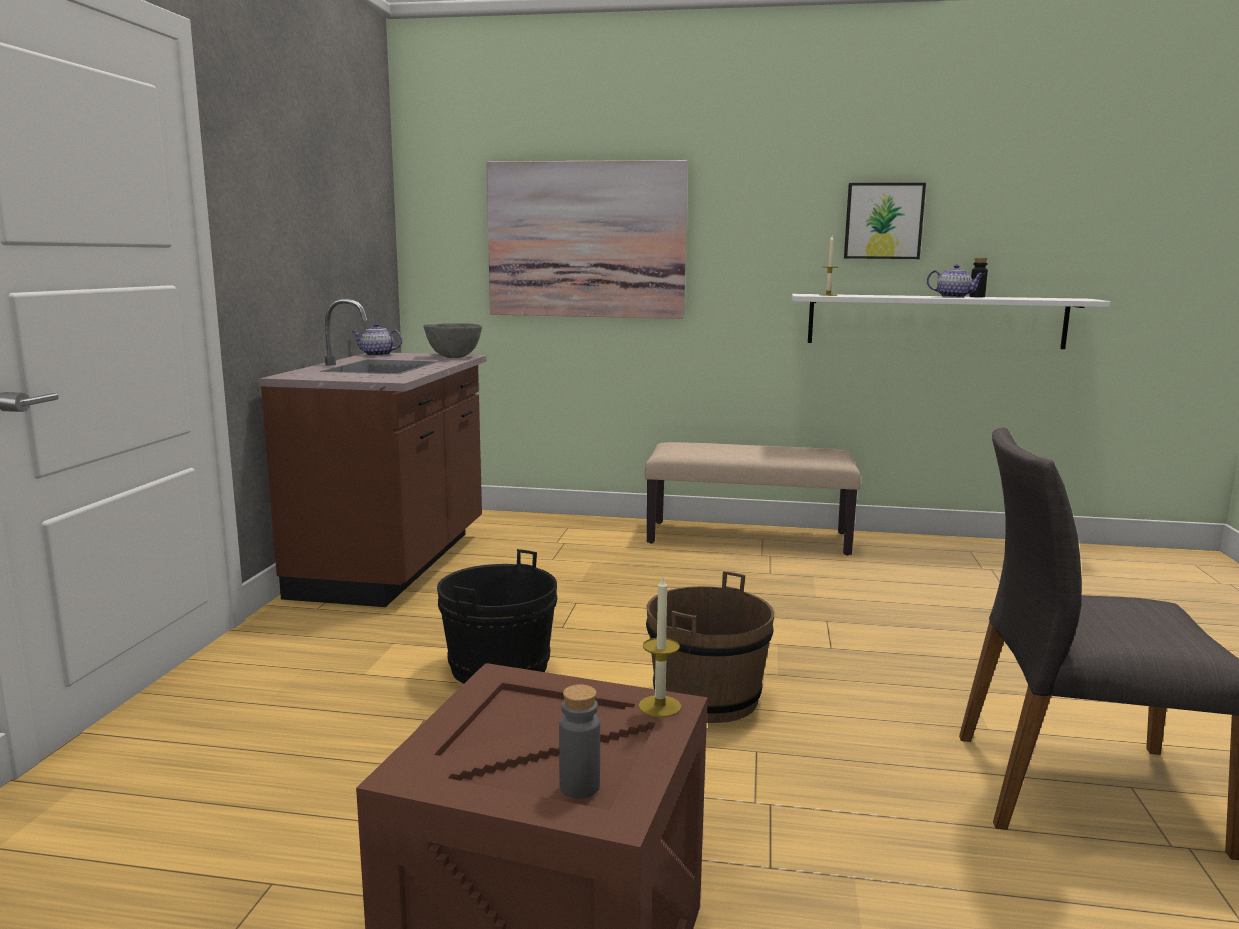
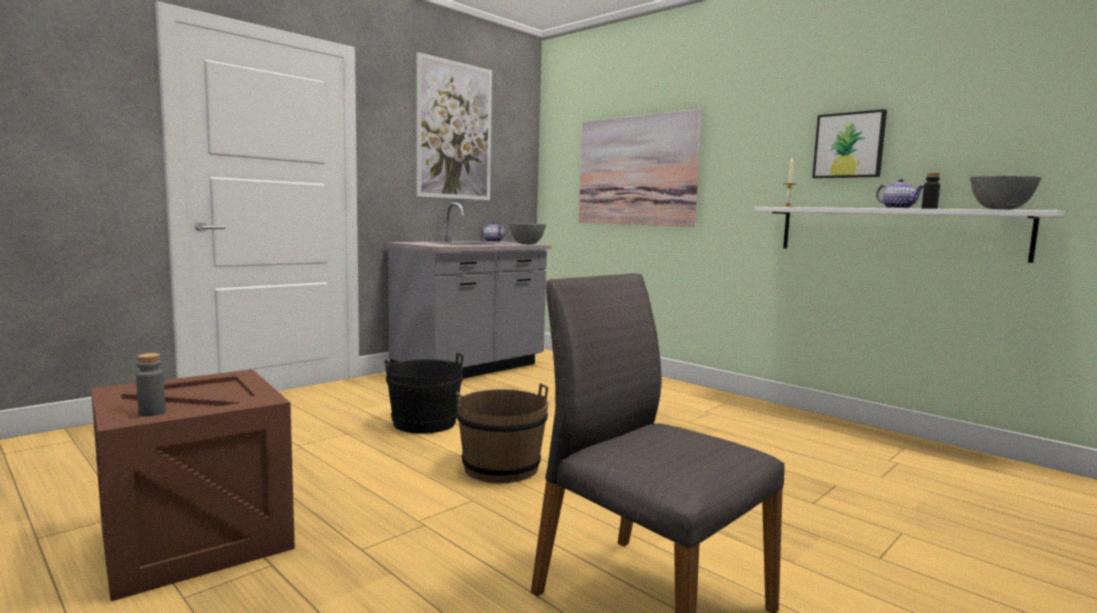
camera: 35 degrees right, 5 degrees down
(314, 174) = (455, 131): none -> picture
(395, 564) = (470, 369): brown counter -> grey counter
(659, 706) = (260, 398): candle -> none
(749, 537) = (717, 400): beige bench -> none
(1050, 298) = (1001, 209): none -> grey bowl

